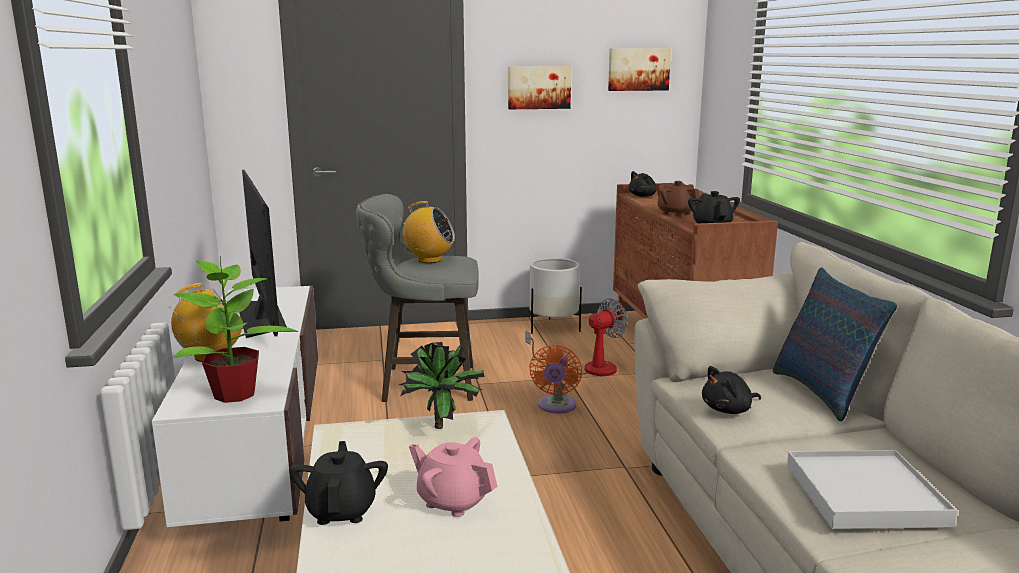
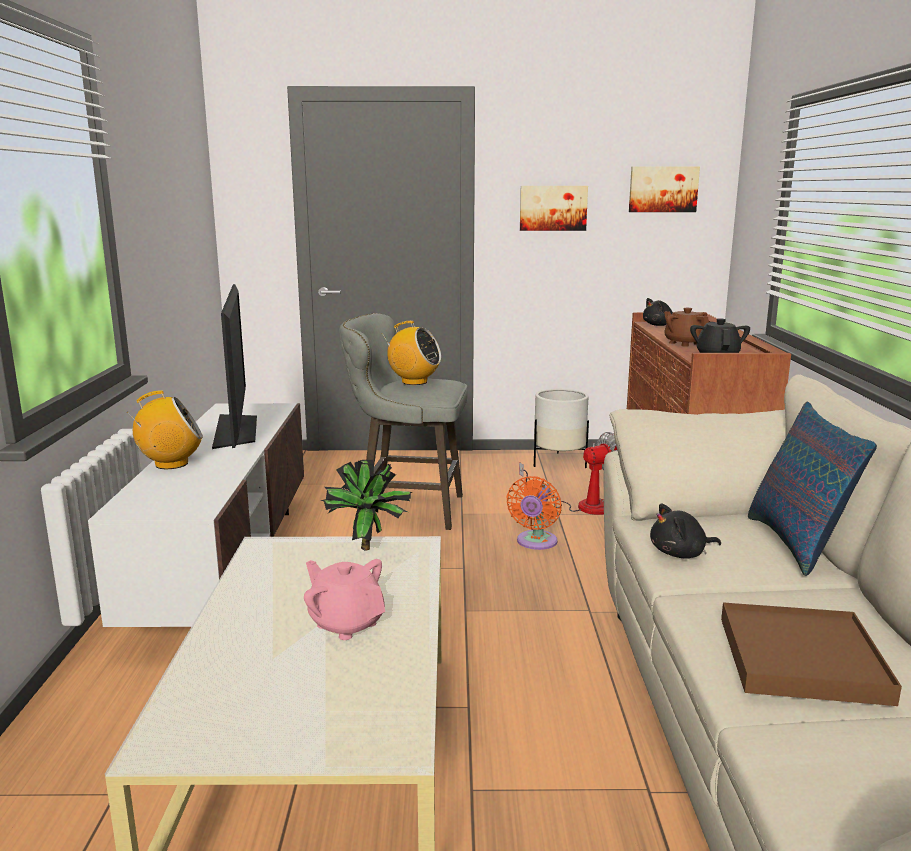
camera: 10 degrees right, 0 degrees up
(235, 394) = (175, 501): potted plant -> none
(342, 511) = (232, 623): black teapot -> none
(864, 495) = (801, 659): white tray -> brown tray

